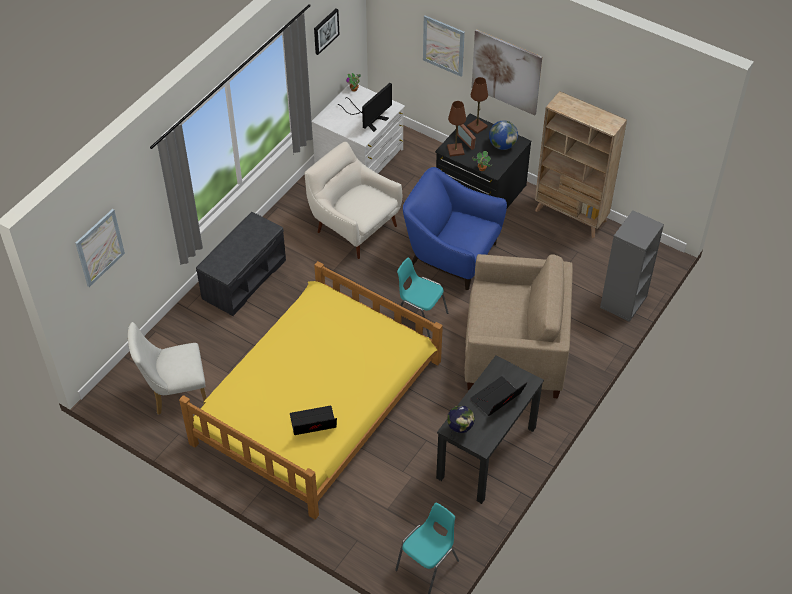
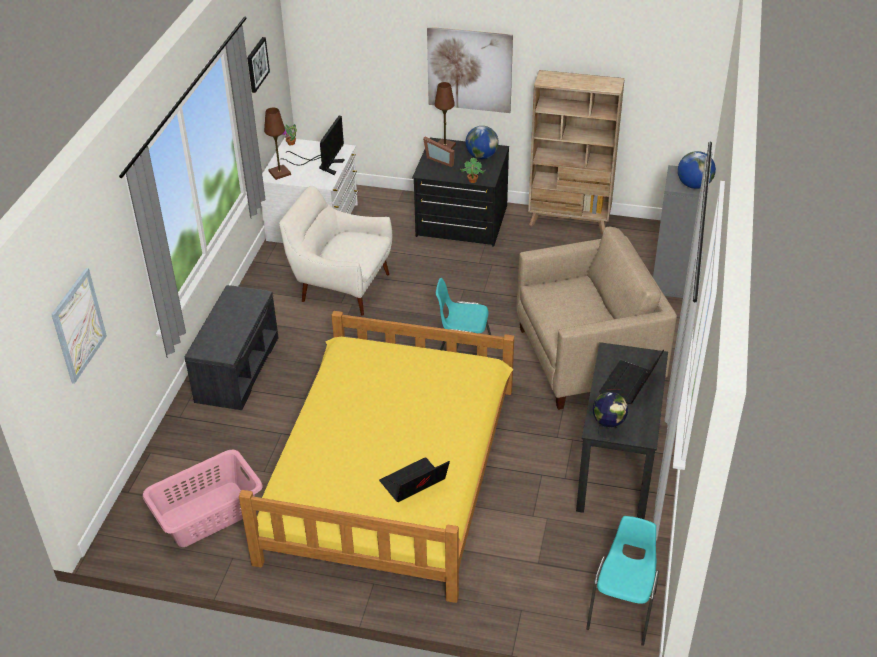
camera: 20 degrees left, 10 degrees down
(175, 394) = (207, 514): white chair -> pink laundry basket
(443, 45) = (388, 62): picture -> none
(451, 255) = (464, 286): blue armchair -> none
(455, 150) = (434, 171): brown table lamp -> brown table lamp (279, 173)
(641, 237) = (694, 185): none -> globe

